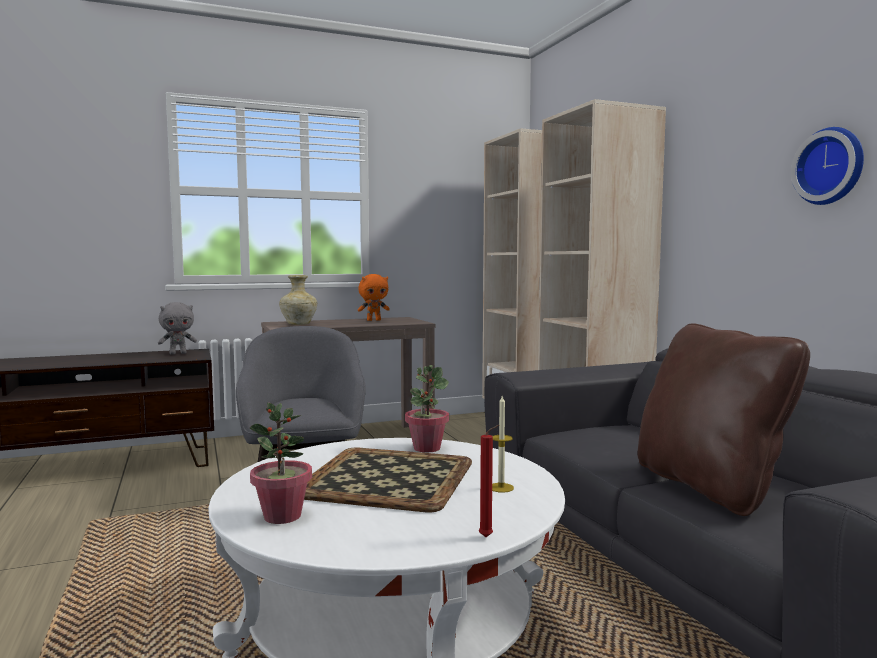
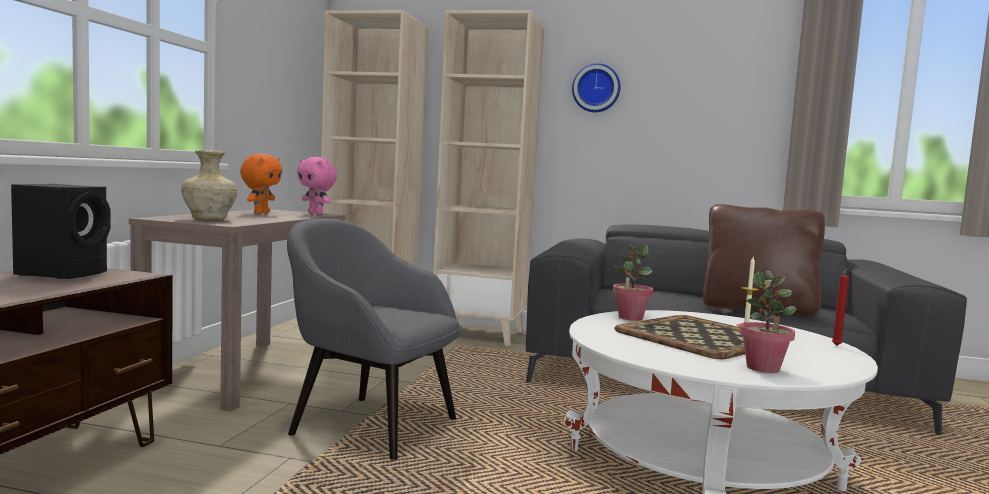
camera: 55 degrees left, 0 degrees up
(178, 353) = (64, 273): grey plush toy -> black speaker
(416, 321) = (316, 213): none -> pink plush toy
(831, 166) = (694, 102): wall clock -> wall clock (596, 88)

